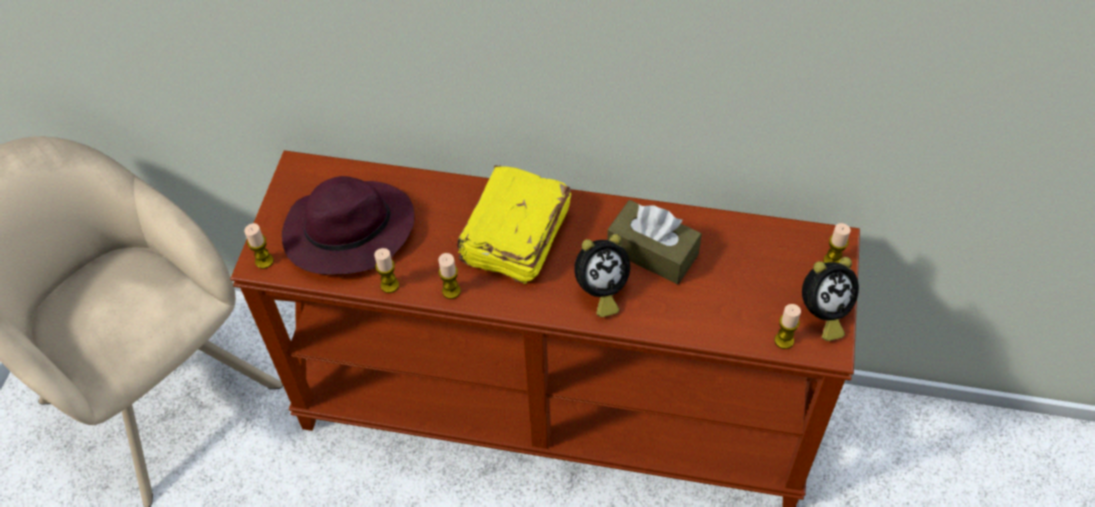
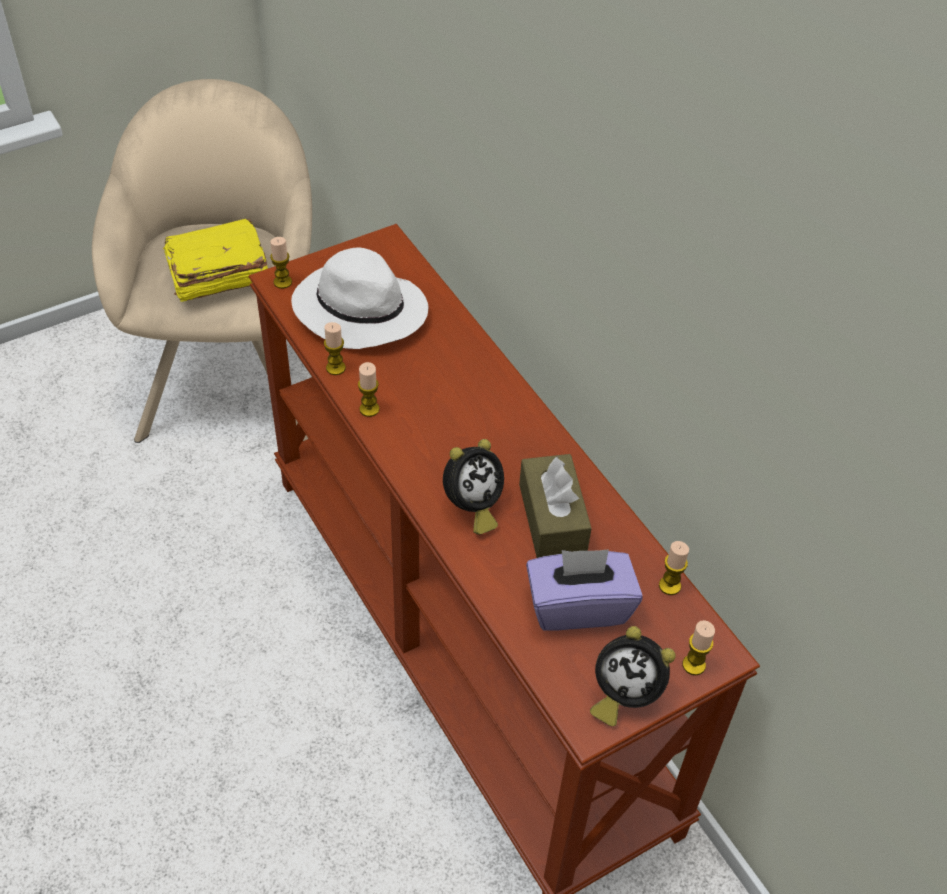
camera: 45 degrees right, 5 degrees down
(347, 233) = (358, 311): purple hat -> white hat
(514, 237) = (464, 414): yellow book -> yellow book (217, 275)
(600, 291) = (472, 507): alarm clock -> alarm clock turned 60 degrees counterclockwise
(735, 289) = (578, 606): none -> purple tissue box
(784, 340) = (560, 680): candle -> candle (669, 586)

